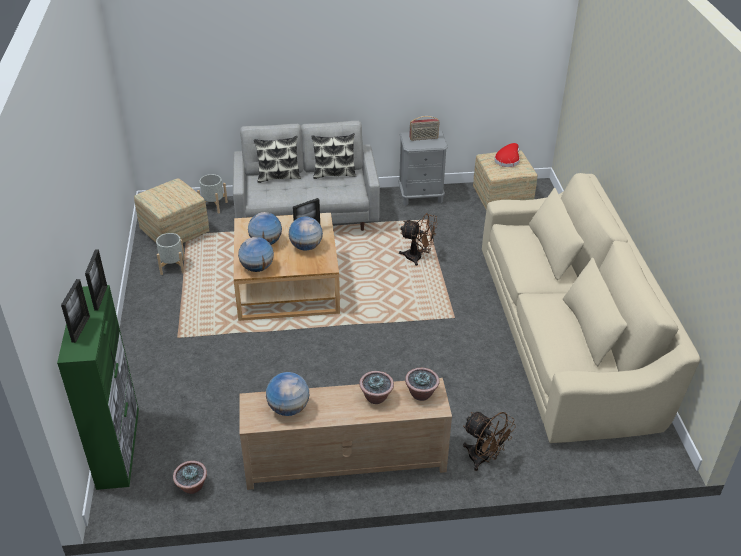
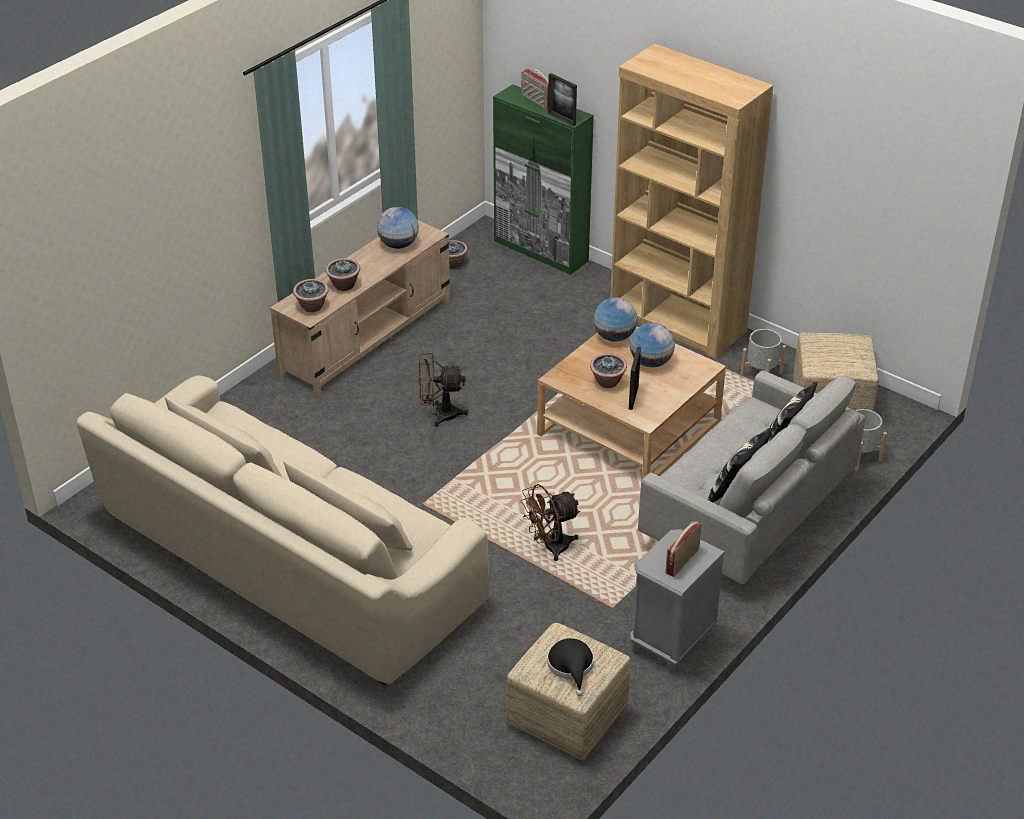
camera: 135 degrees right, 0 degrees up
(80, 329) = (536, 101): picture frame -> radio
(148, 326) = (677, 321): none -> brown bookcase
(306, 247) = (607, 382): globe -> potted plant
(483, 459) = (257, 403): brown fan -> brown fan (439, 414)
(507, 160) = (571, 666): red hat -> black hat

